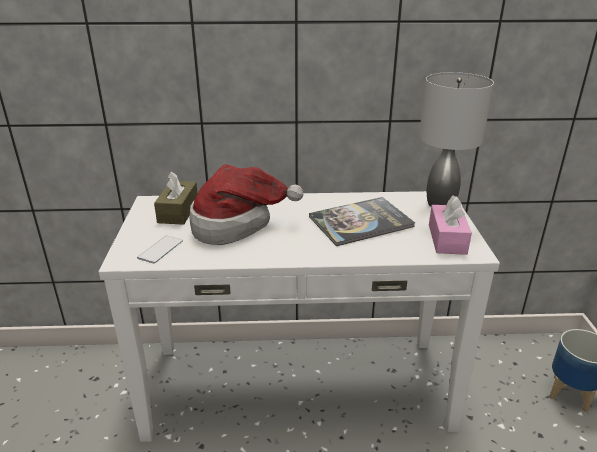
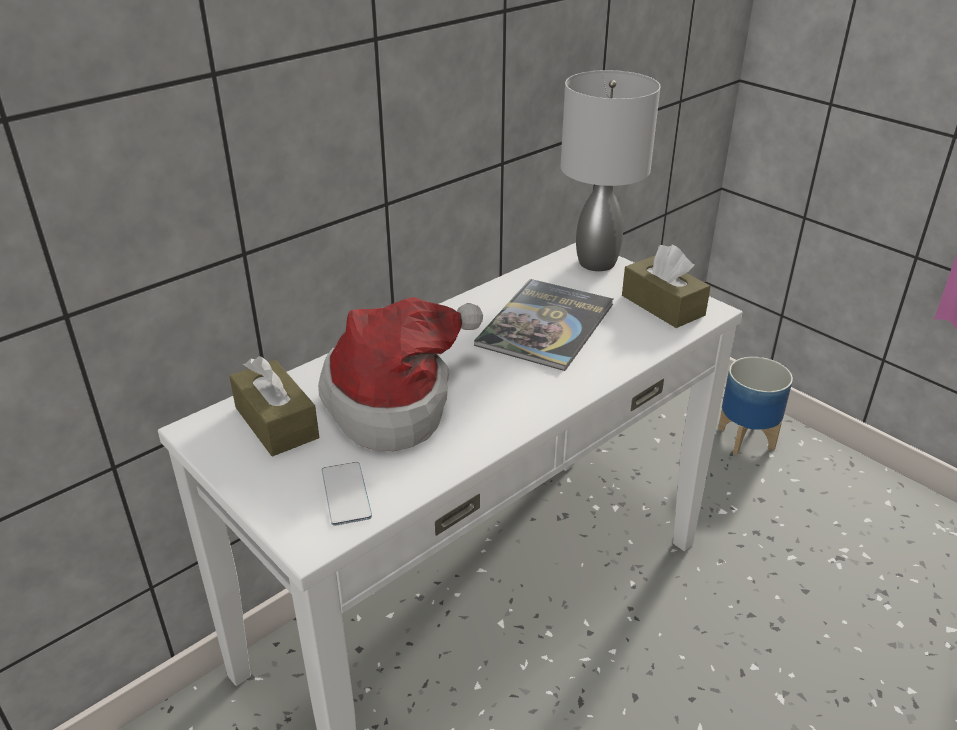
camera: 40 degrees left, 5 degrees up
(447, 239) = (662, 305): pink tissue box -> brown tissue box

